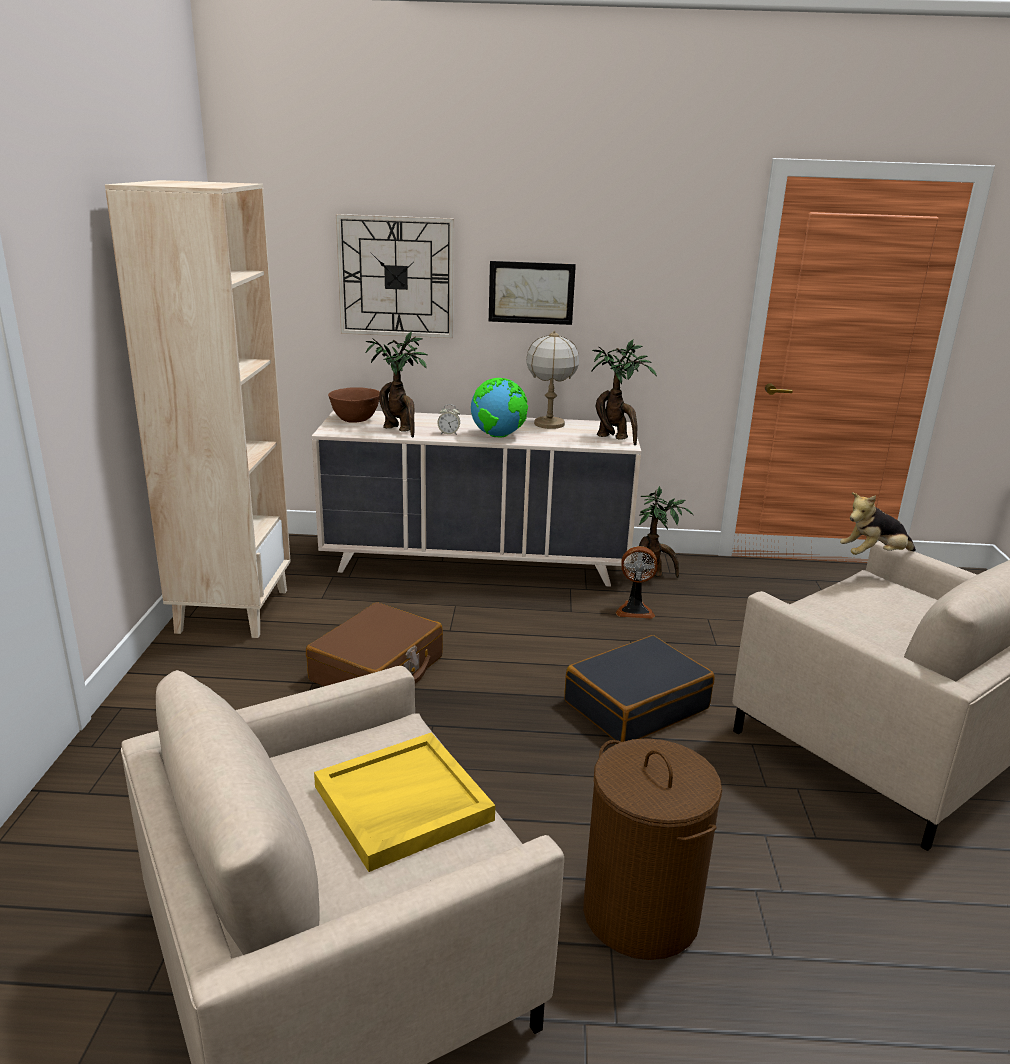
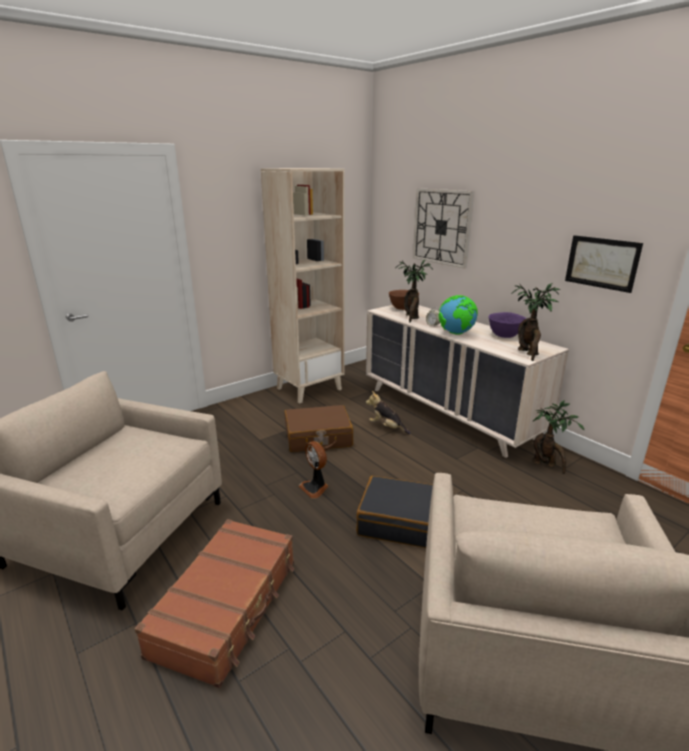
camera: 50 degrees right, 0 degrees up
(402, 804) = (124, 465): yellow tray -> none
(531, 293) = (512, 243): picture -> picture (602, 263)
(549, 424) = (504, 335): table lamp -> purple bowl
(634, 610) = (496, 477): fan -> fan (315, 488)
(639, 912) = (227, 606): brown laundry basket -> brown suitcase
(874, 556) = (598, 499): plush toy -> plush toy (387, 427)

